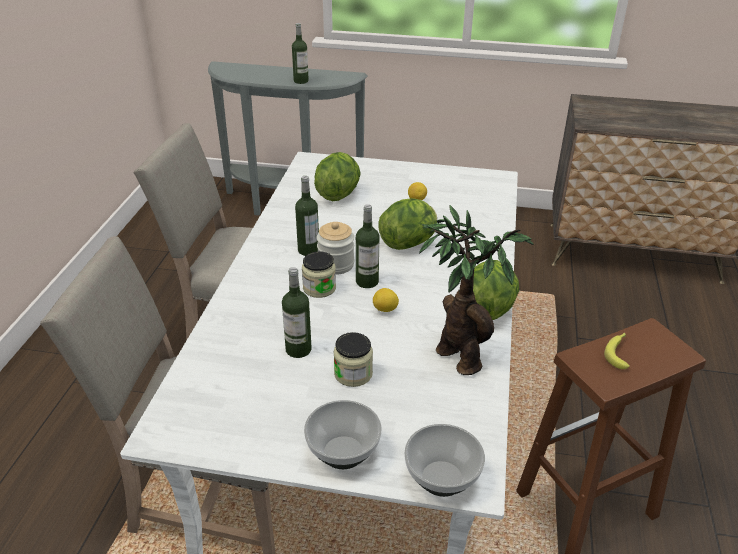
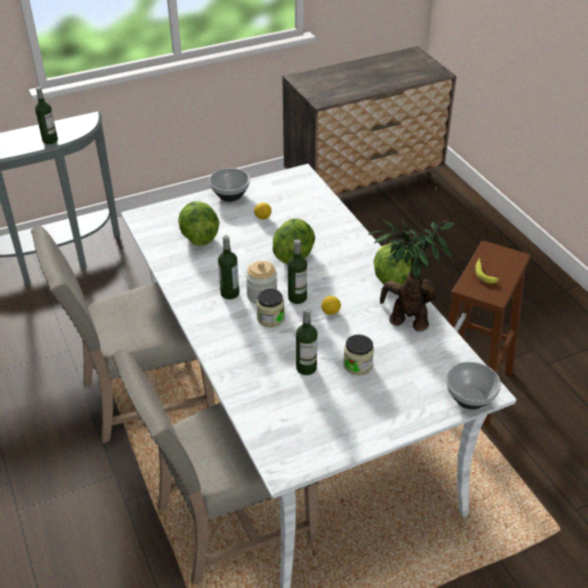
camera: 35 degrees left, 5 degrees up
(342, 453) = (404, 416): bowl -> bowl (230, 196)

